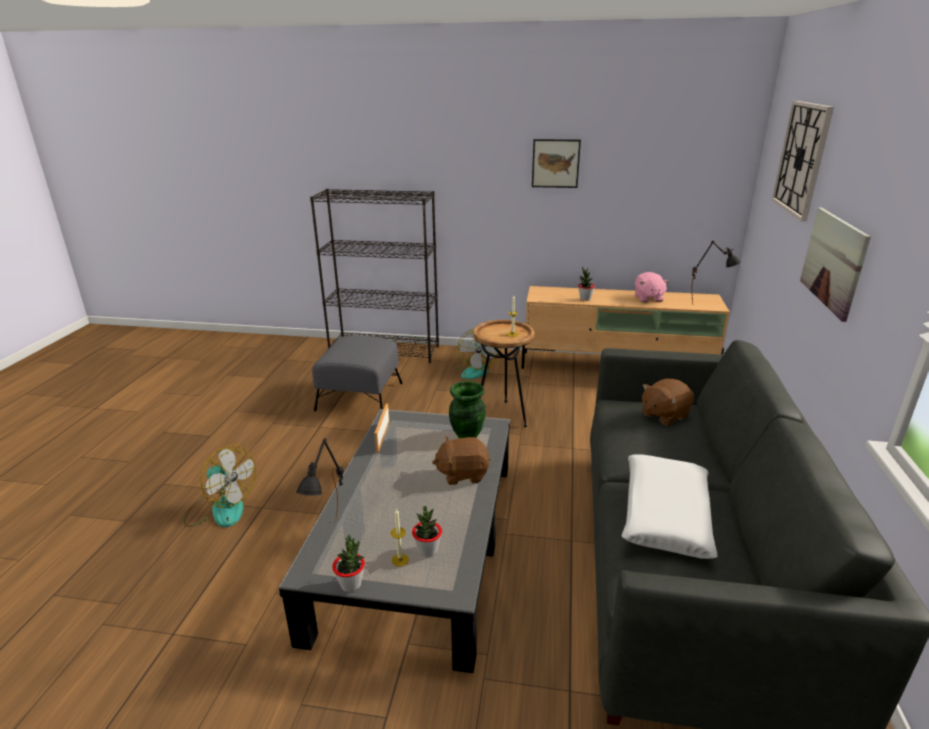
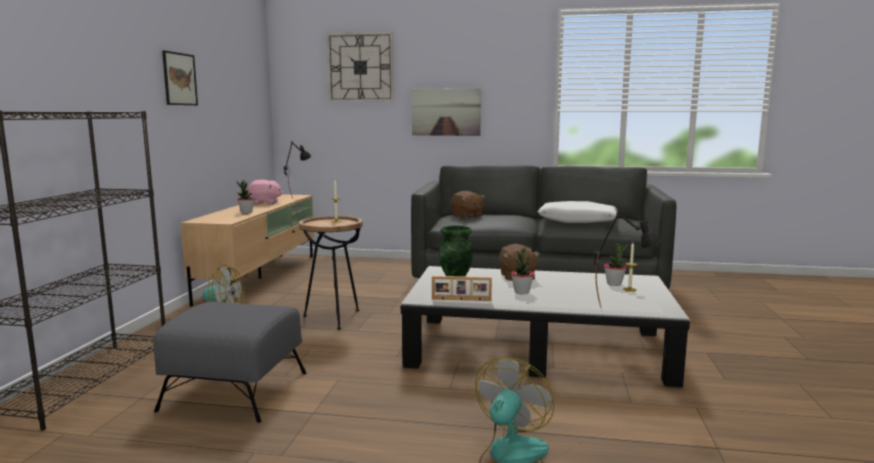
camera: 90 degrees left, 15 degrees down
(351, 584) = (666, 300): potted plant -> potted plant (521, 292)

